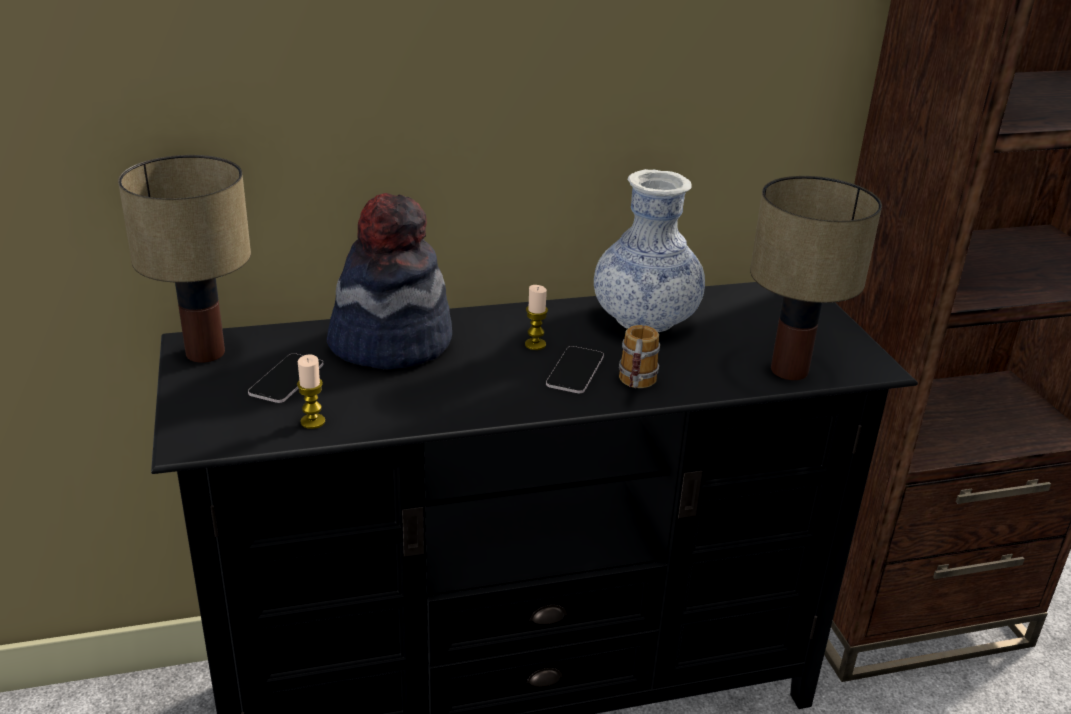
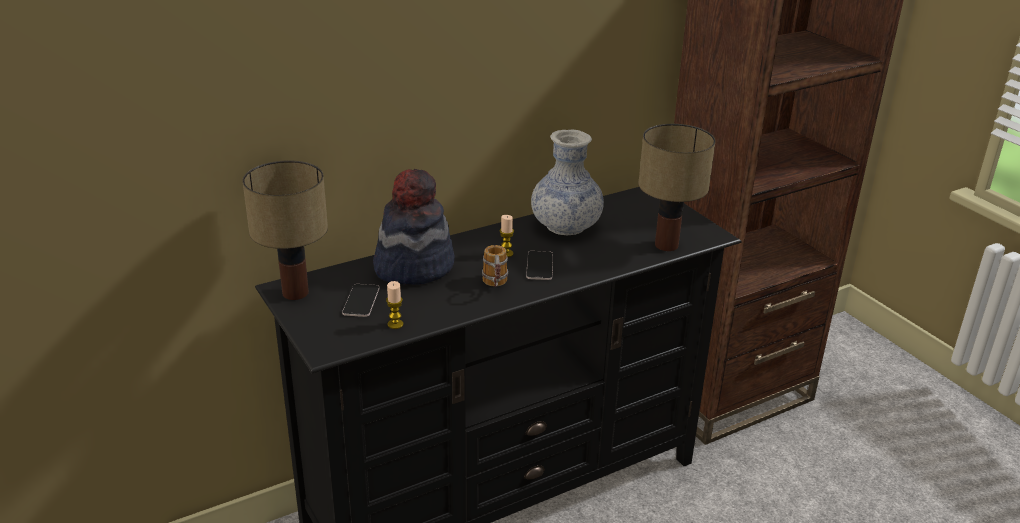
camera: 15 degrees left, 0 degrees up
(635, 388) = (581, 271): mug -> mug (495, 286)

